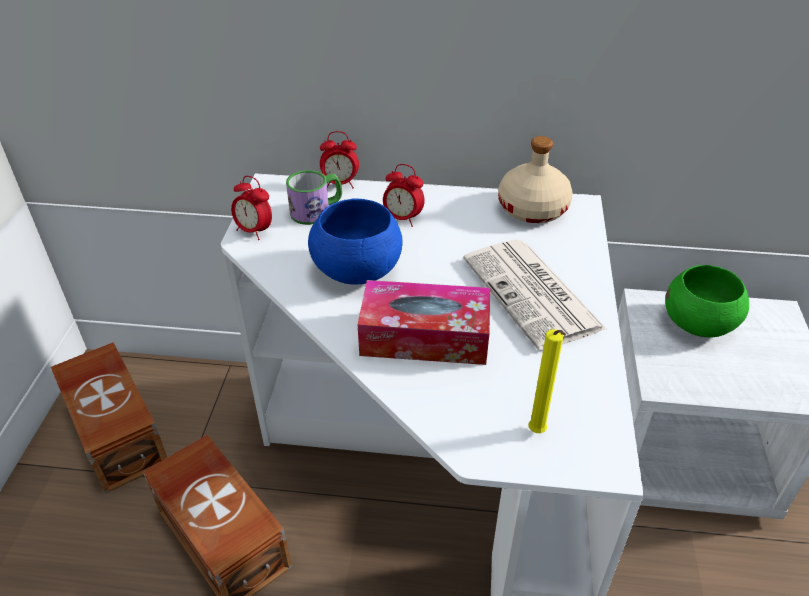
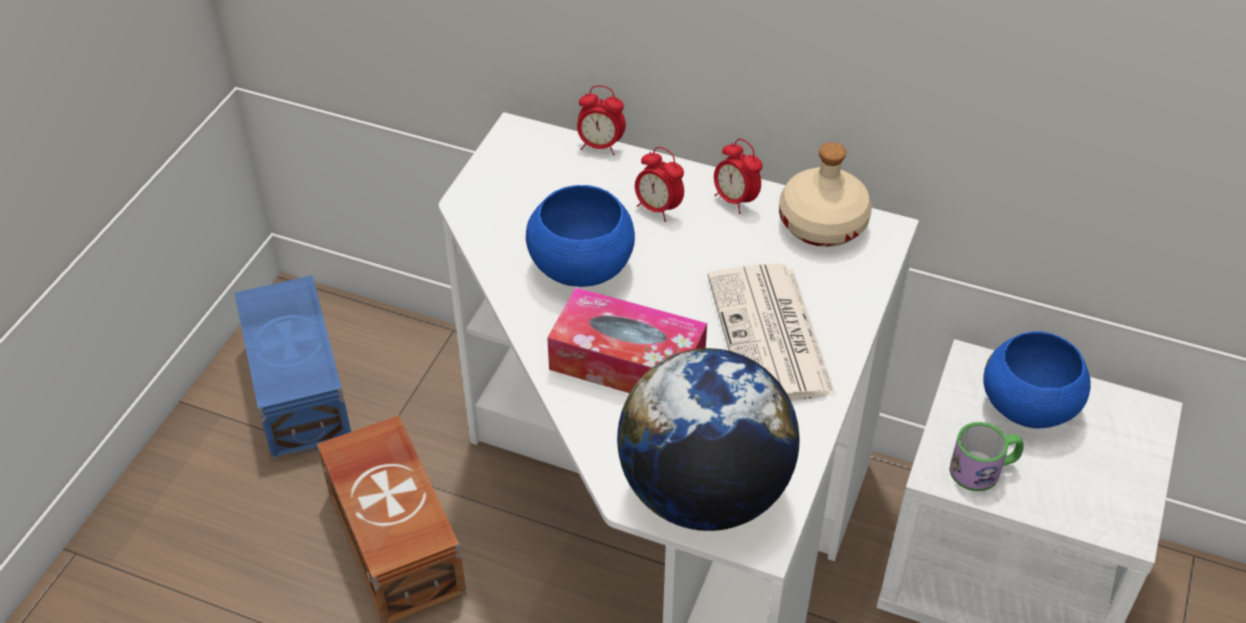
camera: 15 degrees right, 5 degrees up
(119, 432) = (301, 388): brown storage box -> blue storage box
(254, 231) = (480, 193): alarm clock -> alarm clock (735, 200)
(316, 211) = (560, 179): mug -> mug (983, 469)
(537, 433) = (703, 493): yellow candle -> globe
(698, 324) = (1028, 407): green bowl -> blue bowl

